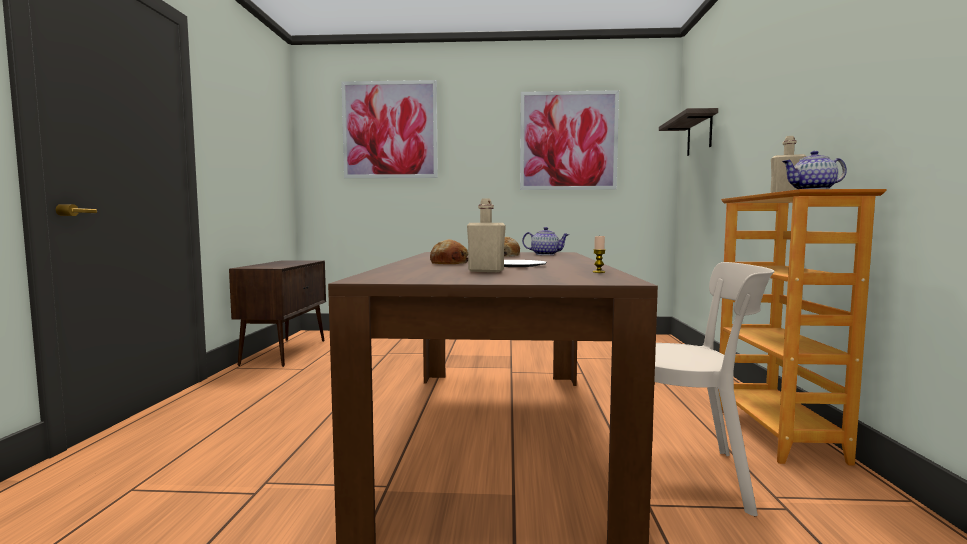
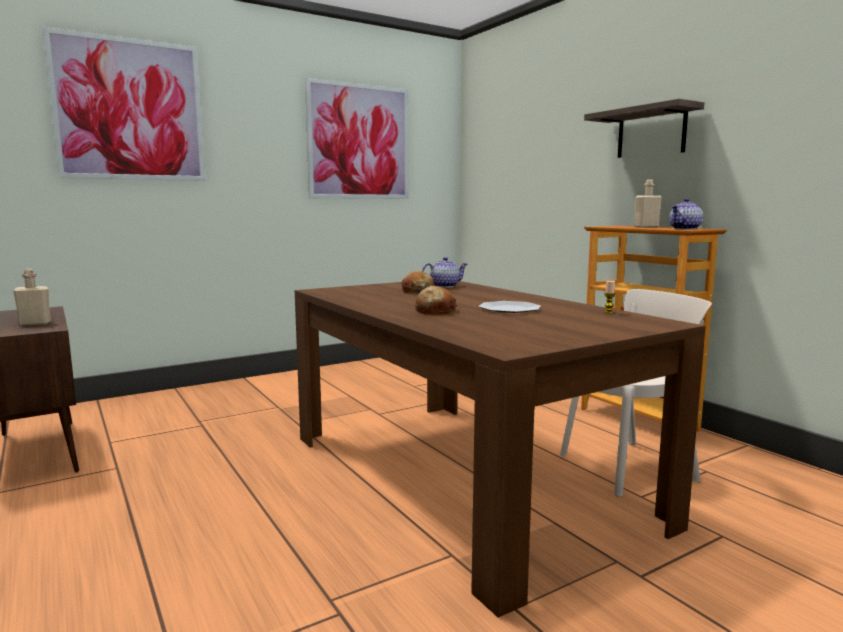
camera: 35 degrees left, 5 degrees up
(486, 271) = (531, 322): beige bottle -> beige bottle (35, 324)
(699, 134) = (496, 149): shelf -> shelf (651, 132)

